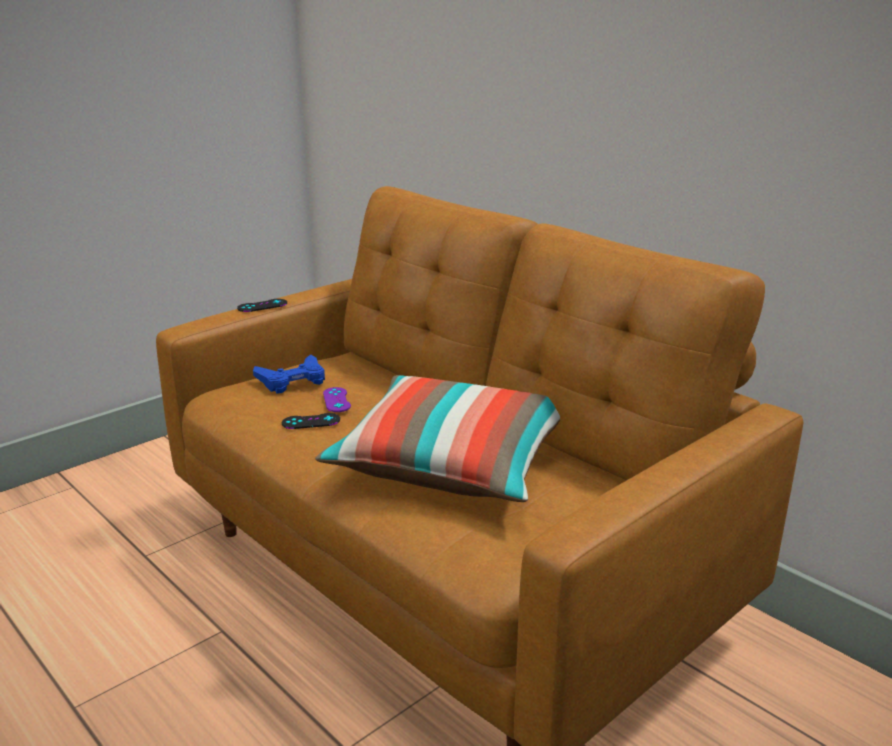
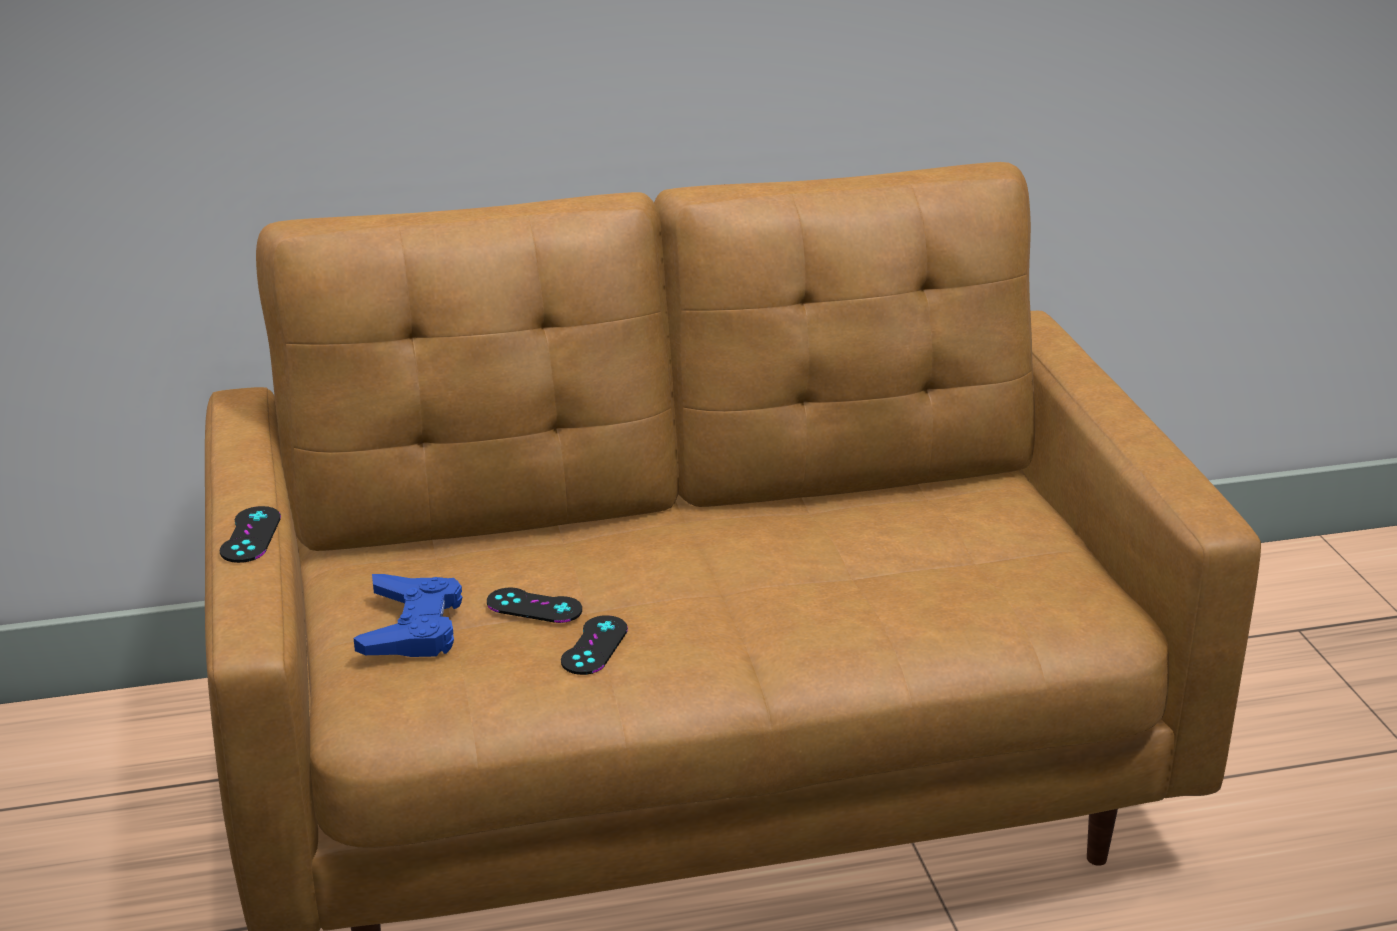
camera: 60 degrees left, 5 degrees up
(336, 400) = (534, 606): purple game controller -> black game controller
(452, 464) = (831, 572): pillow -> none

